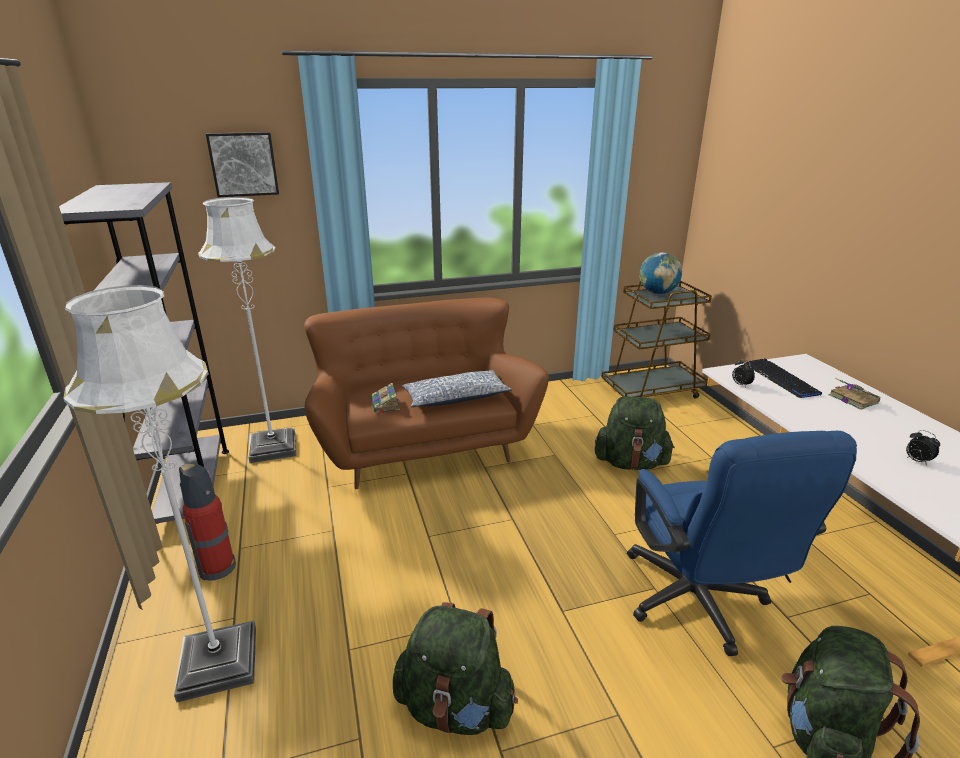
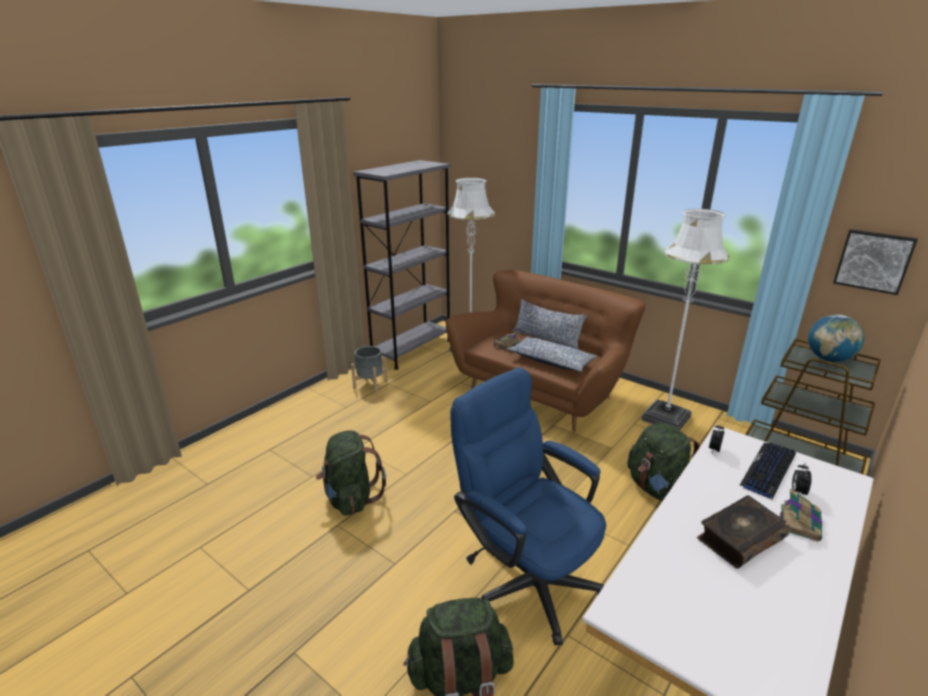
camera: 55 degrees right, 0 degrees up
(216, 567) = (370, 385): fire extinguisher -> grey planter
(219, 662) = (320, 417): white floor lamp -> white floor lamp (666, 418)
(243, 164) = (505, 158): picture -> picture (873, 261)
(406, 380) = (546, 339): none -> pillow
(699, 605) = (526, 577): blue office chair -> blue office chair turned 90 degrees clockwise
(868, 429) = (739, 538): none -> book
(916, 461) = (713, 577): alarm clock -> alarm clock (797, 491)

